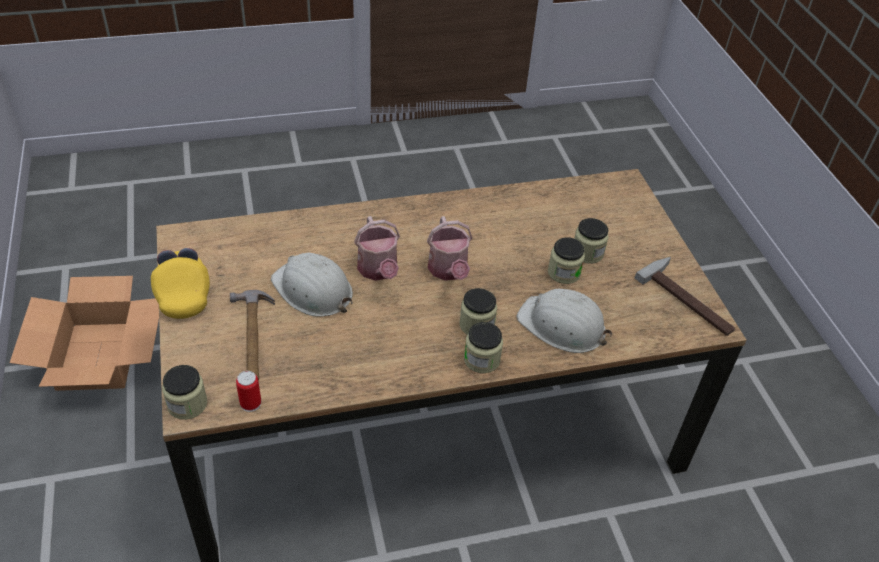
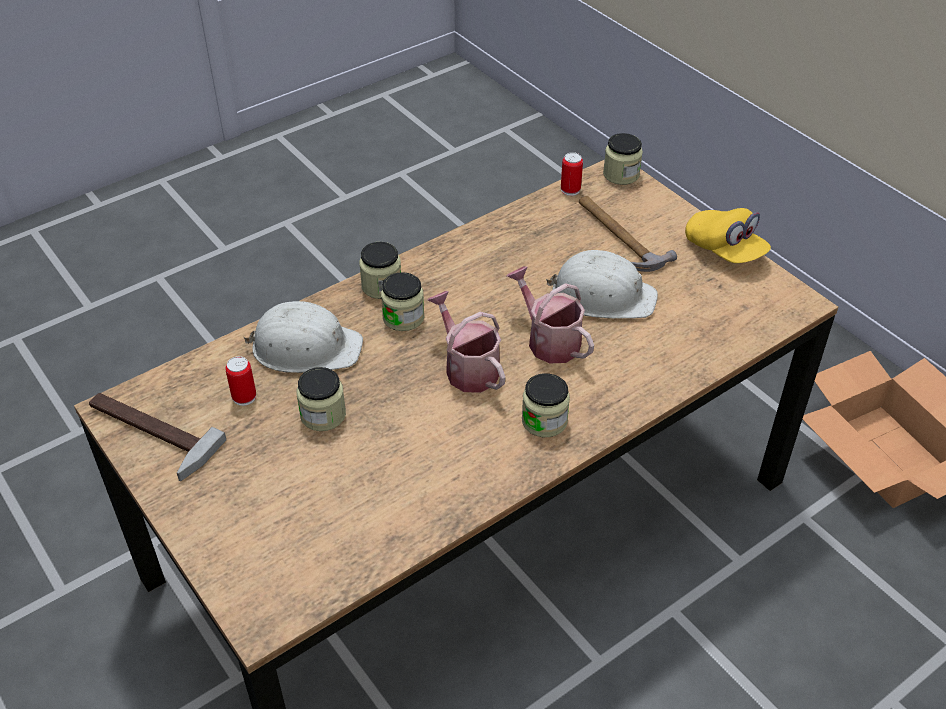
camera: 160 degrees right, 0 degrees up
(587, 253) = (298, 456): jar -> jar (544, 421)
(617, 303) = (244, 397): none -> can

